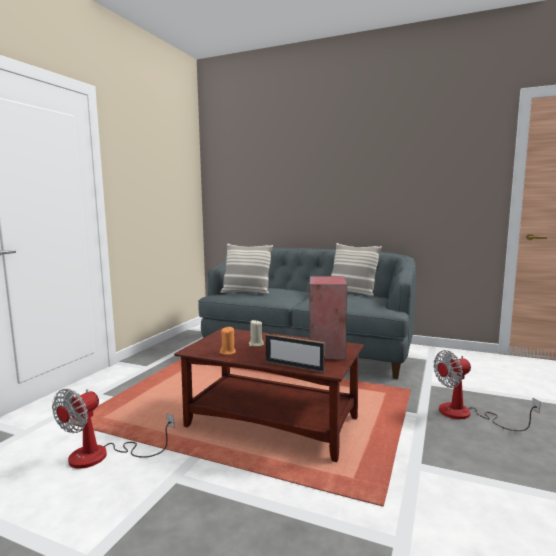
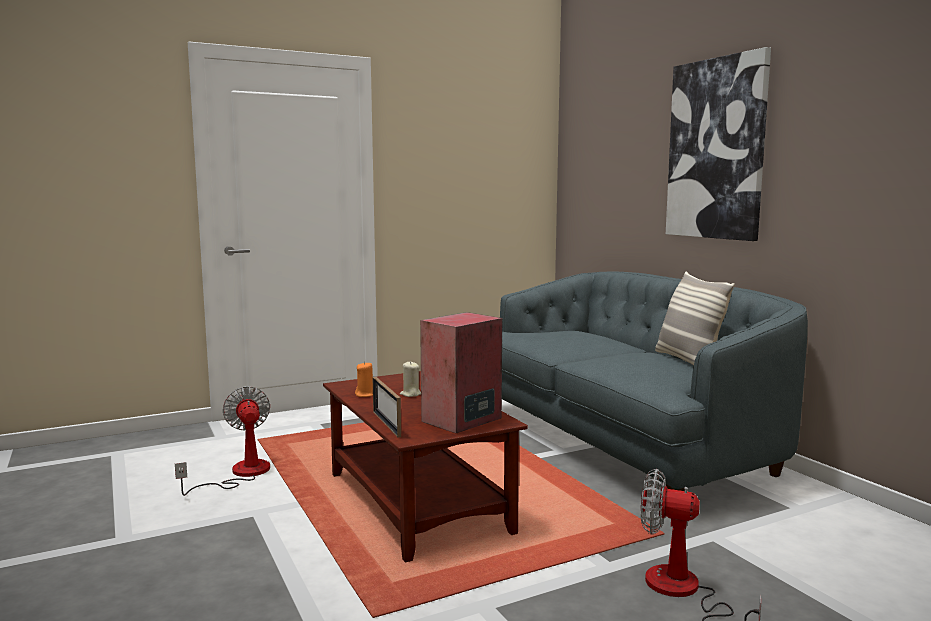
camera: 40 degrees right, 0 degrees up
(102, 456) = (240, 474): fan -> fan turned 90 degrees clockwise
(246, 292) = (537, 334): pillow -> none
(336, 173) = (716, 149): none -> picture

